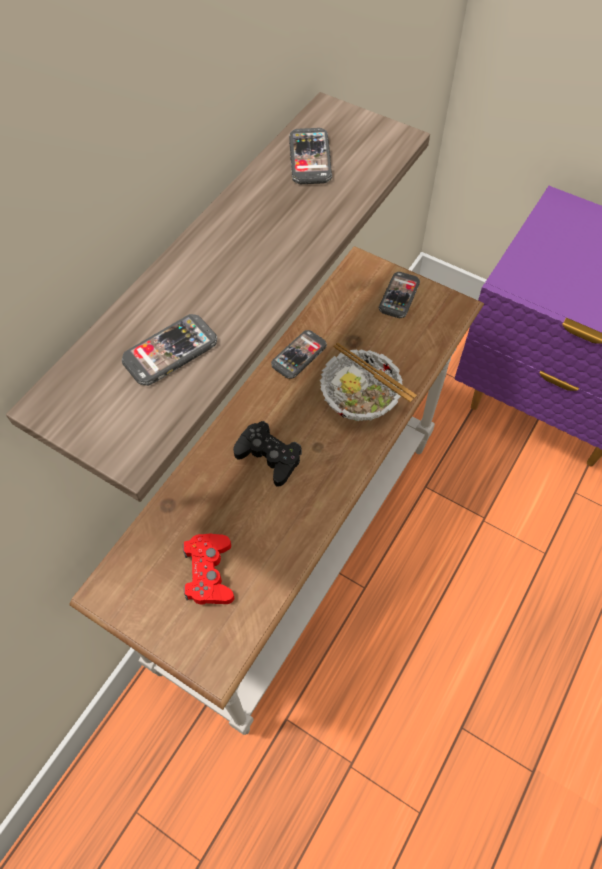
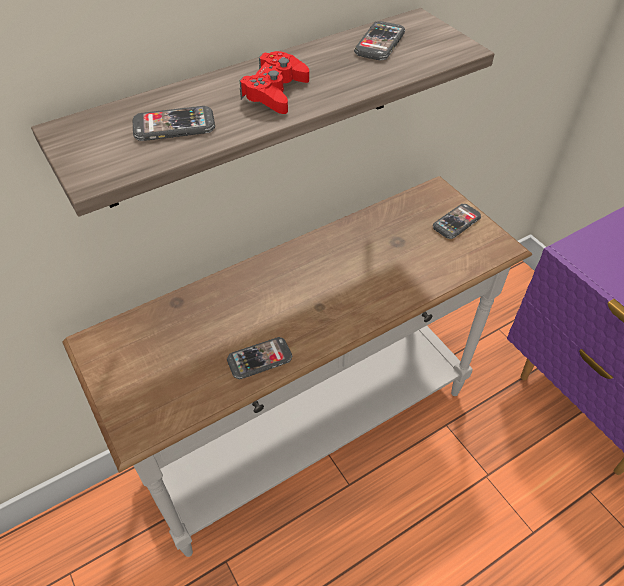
camera: 25 degrees right, 10 degrees down
(209, 573) = (174, 363): red game controller -> red game controller (275, 92)
(269, 457) = (275, 299): black game controller -> none
(299, 355) = (345, 236): phone -> phone (259, 359)
(360, 400) = (376, 286): bowl -> none

